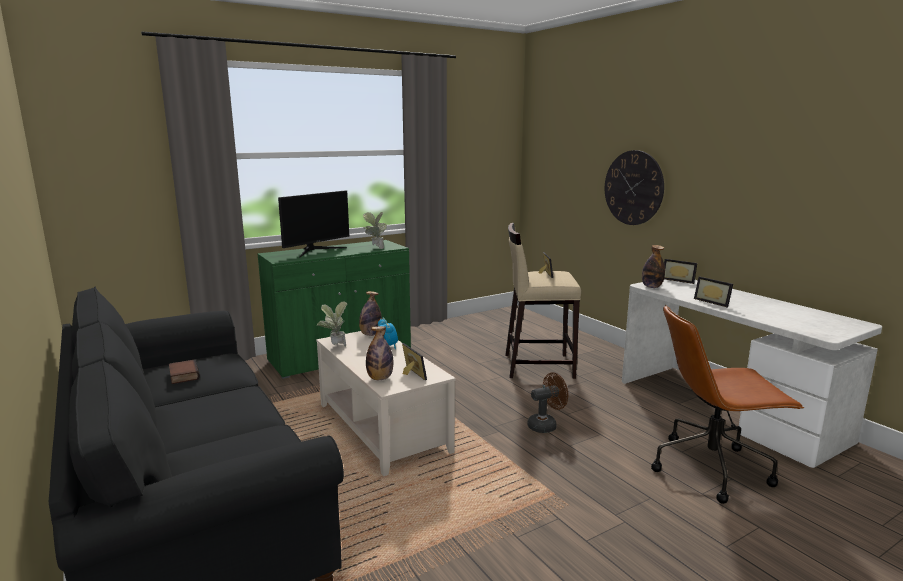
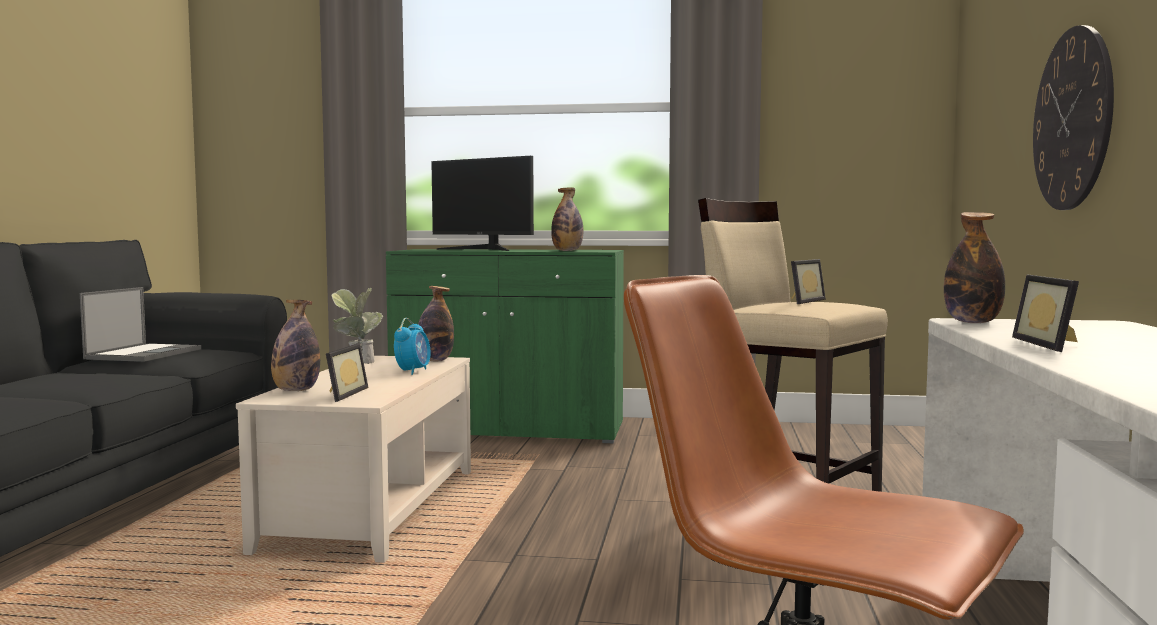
camera: 40 degrees right, 10 degrees down
(183, 375) = (144, 354): book -> laptop
(315, 250) = (485, 249): monitor -> monitor turned 45 degrees clockwise
(375, 248) = (567, 251): potted plant -> bottle
(546, 425) = (605, 580): brown fan -> none
(679, 280) = (1095, 323): picture frame -> none

